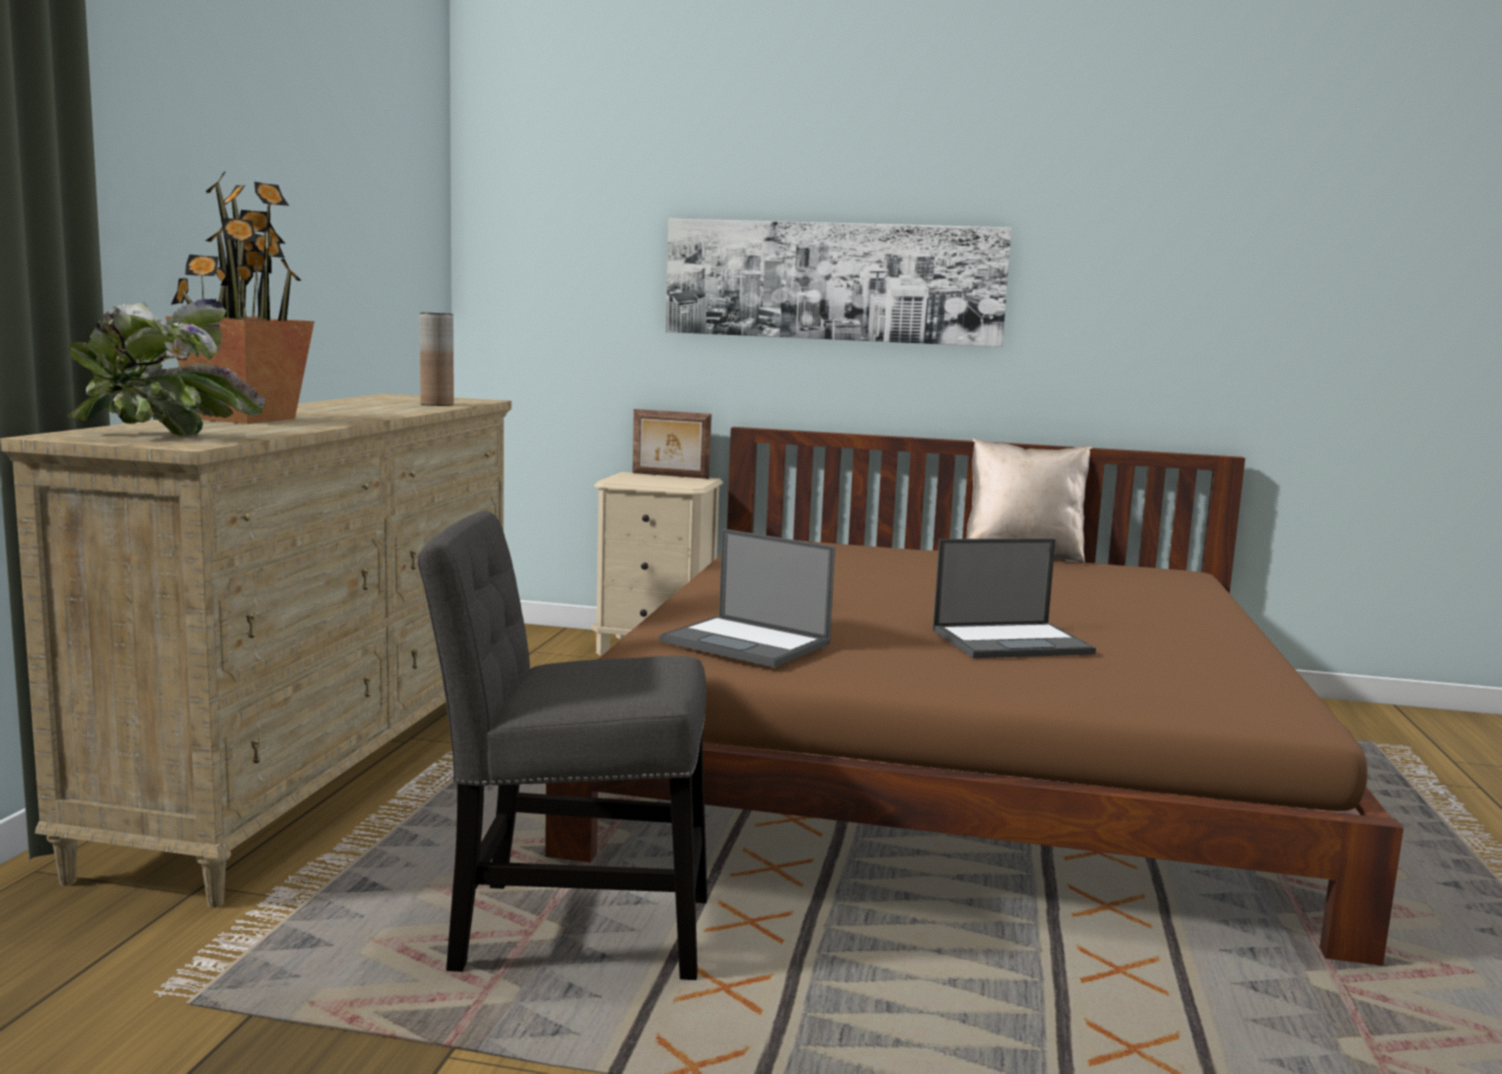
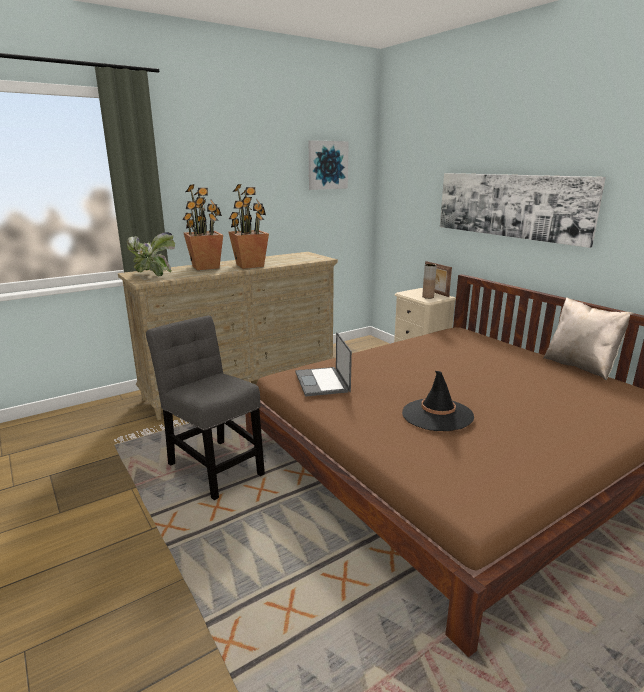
camera: 45 degrees right, 10 degrees up
(356, 413) = (250, 265): none -> potted plant
(383, 182) = (327, 165): none -> picture
(437, 404) = (297, 261): brown vase -> brown vase (428, 297)
(1013, 641) = (437, 415): laptop -> black hat

